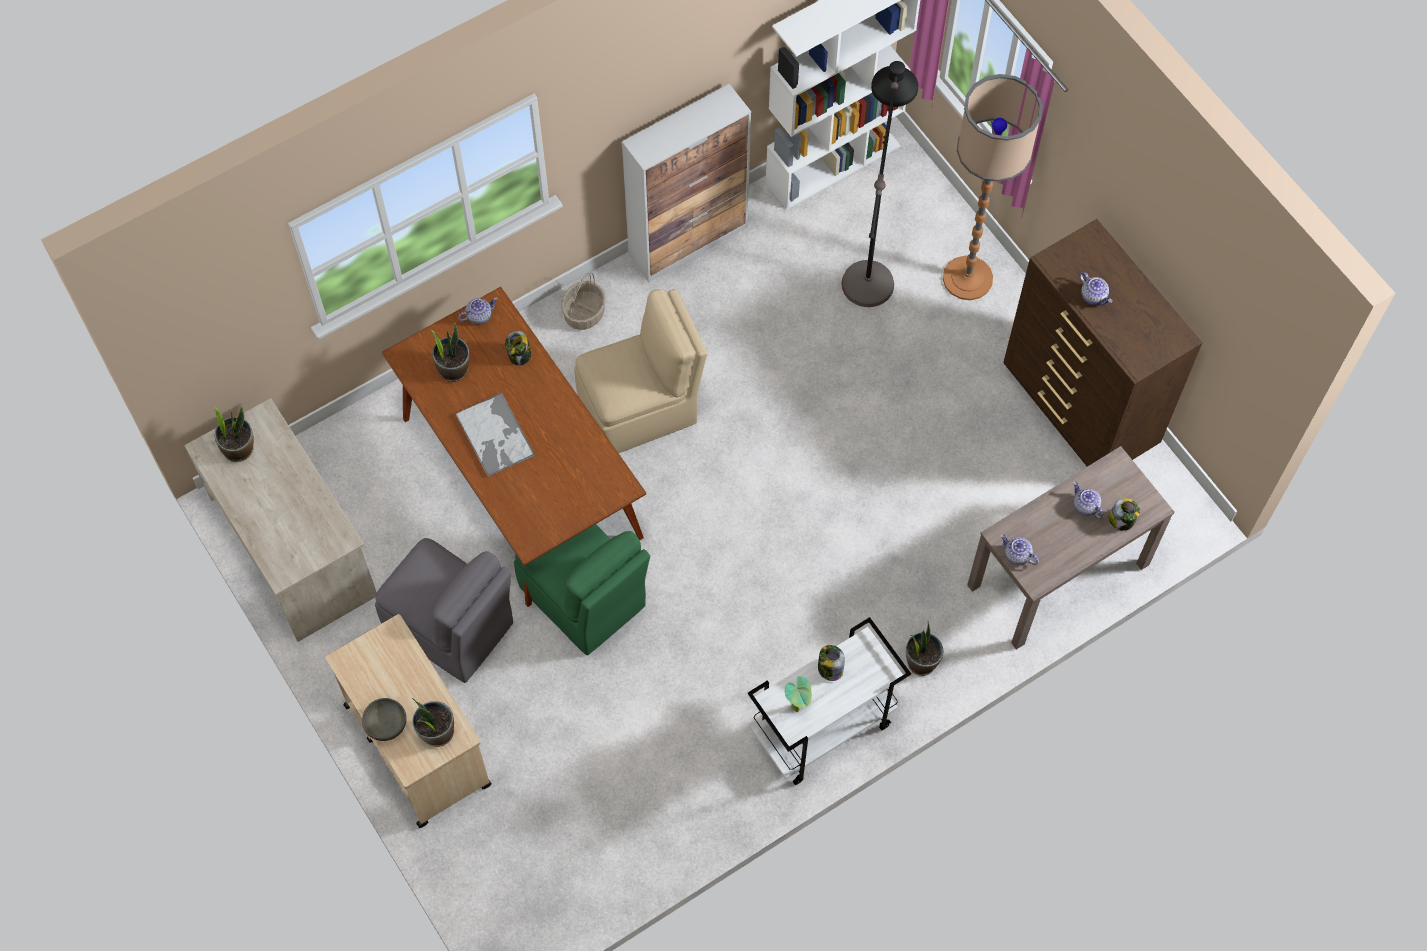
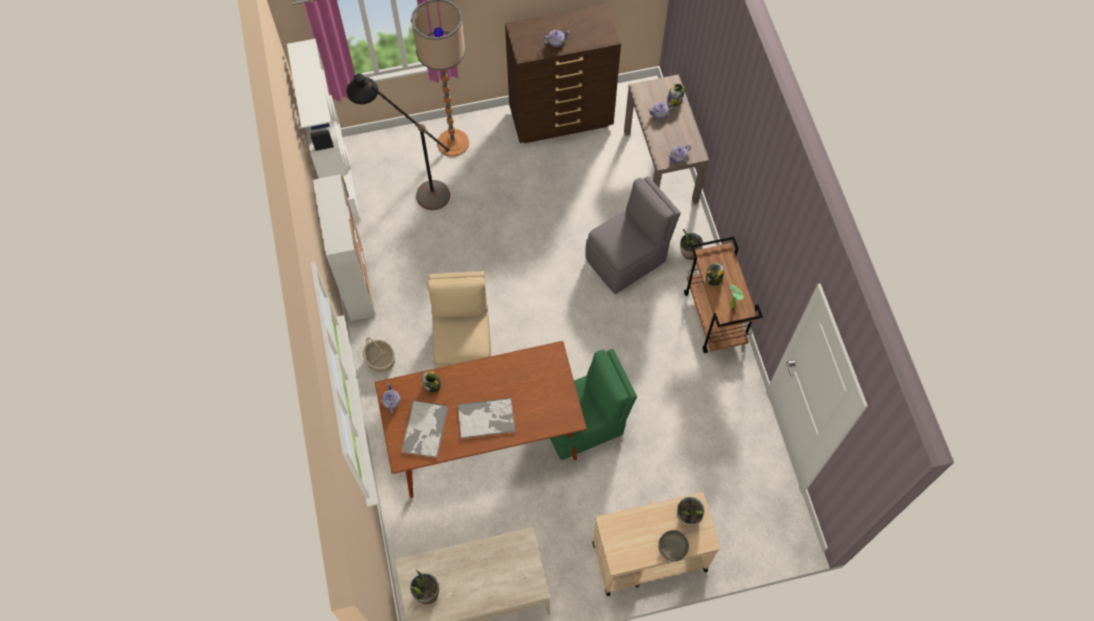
camera: 70 degrees left, 0 degrees up
(451, 628) = (574, 511): grey chair -> grey chair (627, 259)
(453, 368) = (425, 430): potted plant -> tray
(822, 730) = (715, 318): white cart -> brown cart

